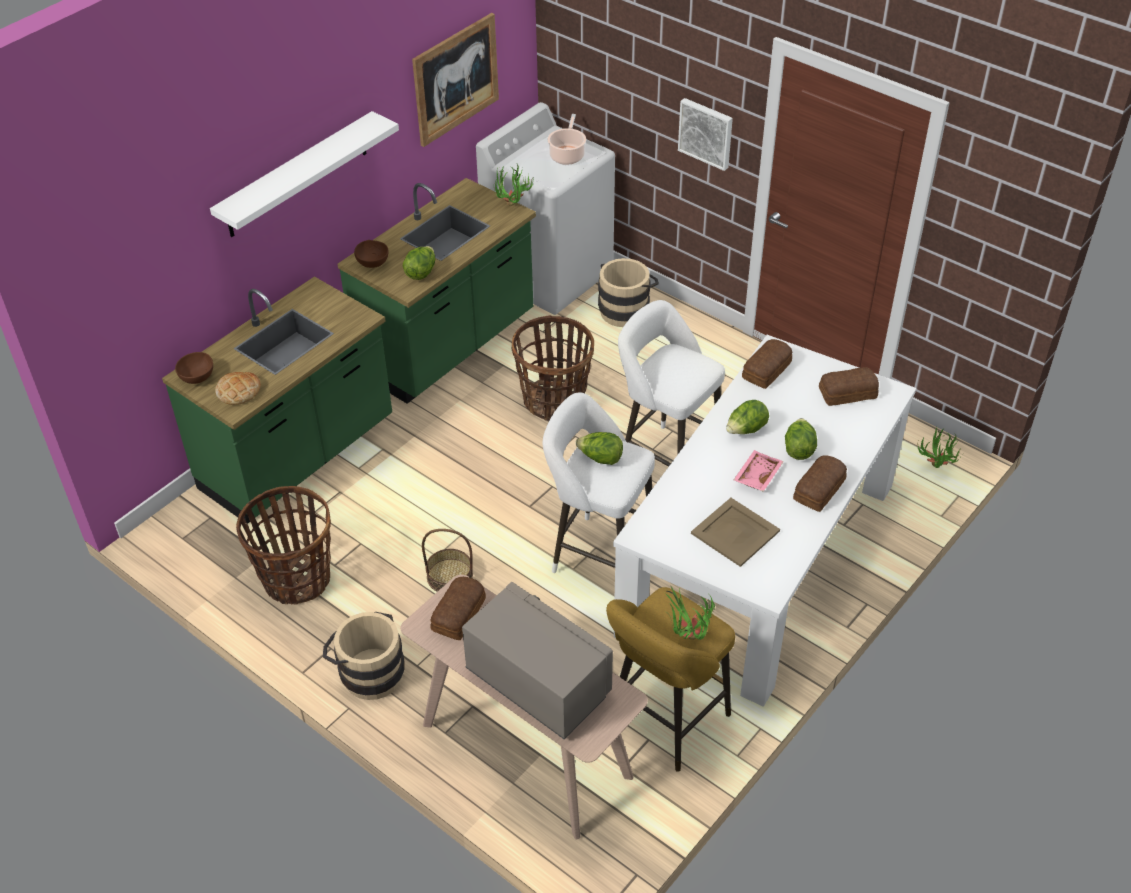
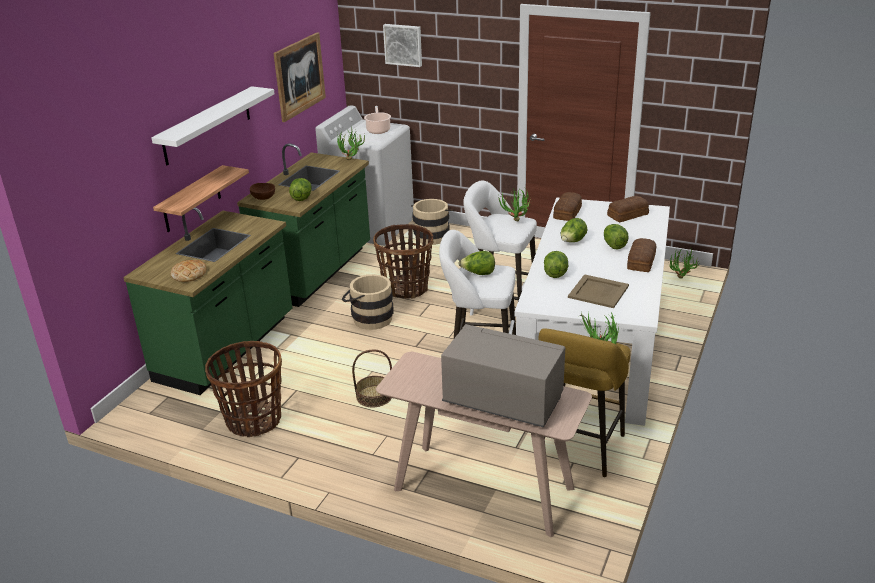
camera: 15 degrees left, 15 degrees down
(198, 377) = (153, 272): brown bowl -> none
(268, 270) = (192, 199): none -> shelf
(368, 671) = (335, 466): beige bucket -> beige bucket (369, 318)
(460, 614) = (420, 373): bread -> none
(692, 371) = (516, 223): none -> potted plant
(695, 485) = (555, 273): none -> lettuce
(706, 133) = (476, 90): picture -> picture (403, 44)
(756, 476) = (594, 262): pink tray -> none

